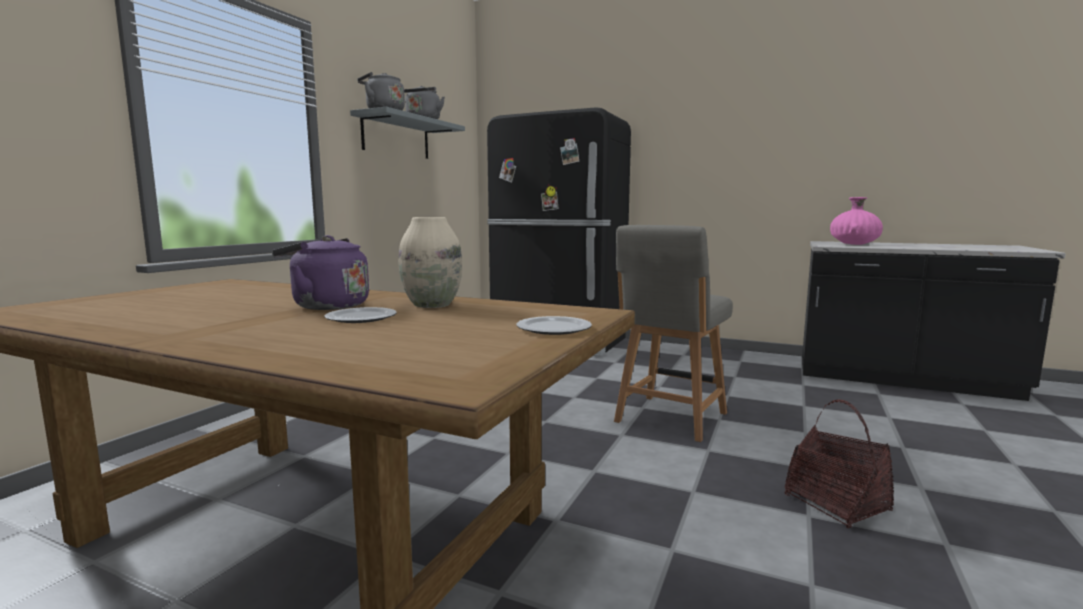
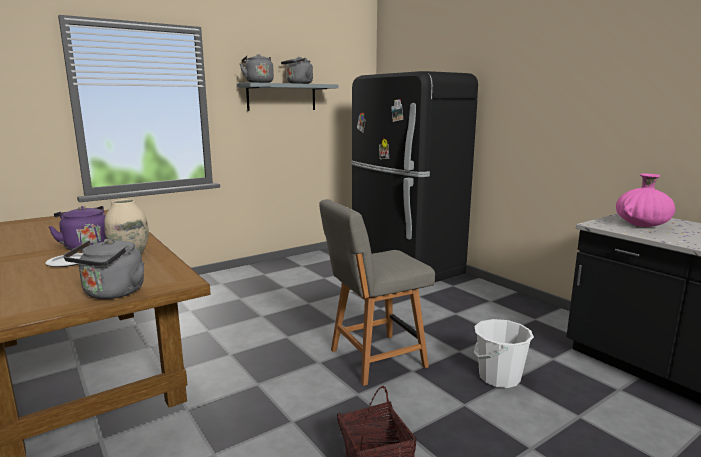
camera: 30 degrees right, 5 degrees up
(553, 329) = (112, 293): plate -> grey kettle
(792, 406) = (499, 377): none -> white bucket

